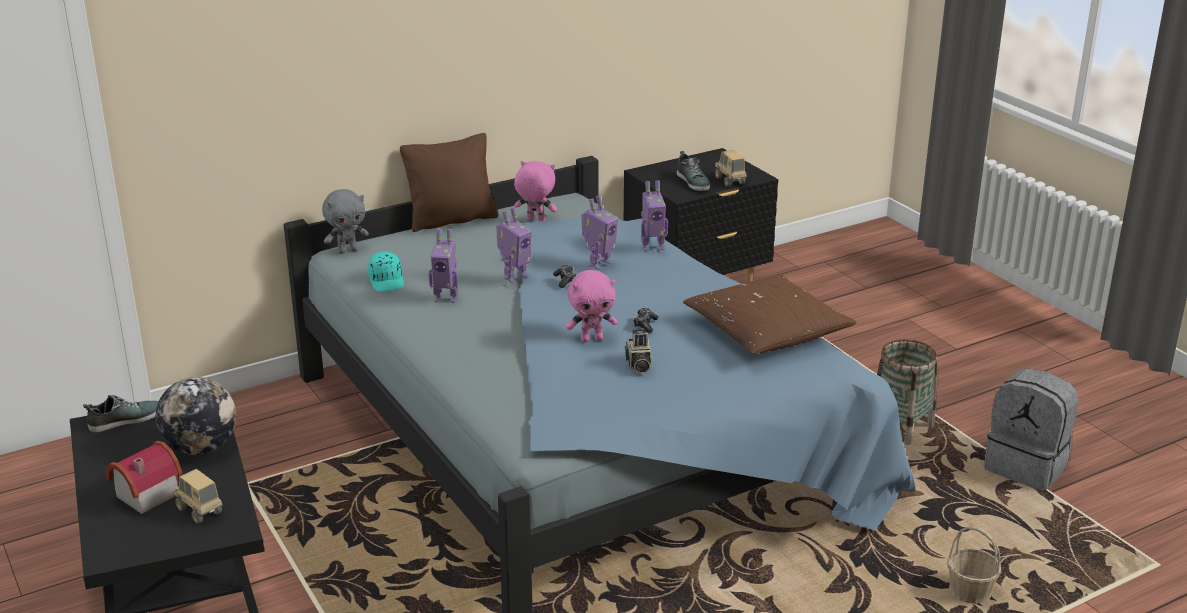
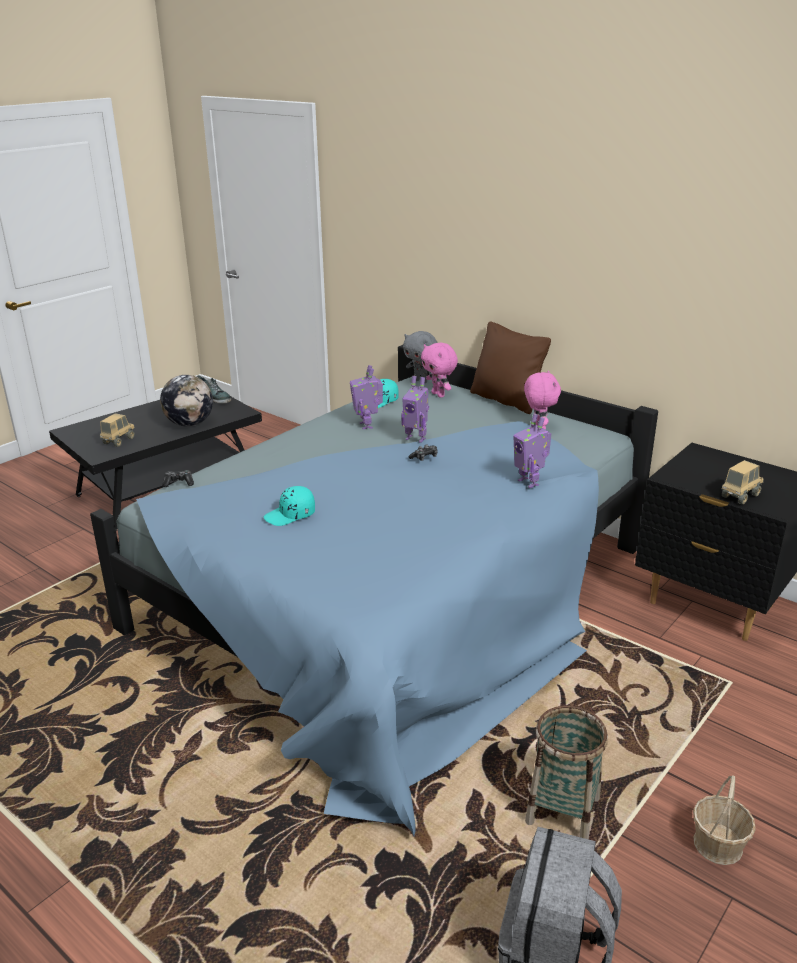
camera: 70 degrees right, 0 degrees up
(144, 495) = (134, 423): toy house -> none
(592, 339) = (326, 488): pink plush toy -> pink plush toy (439, 395)
(599, 264) = (471, 466): toy robot -> none
(638, 365) = (290, 515): camera -> turquoise cap
(645, 325) = (367, 505): game controller -> game controller (179, 483)
(693, 182) = (710, 478): shoe -> none
(766, 331) = (396, 569): brown pillow -> none
(969, 591) = (250, 925): basket -> basket (718, 844)

